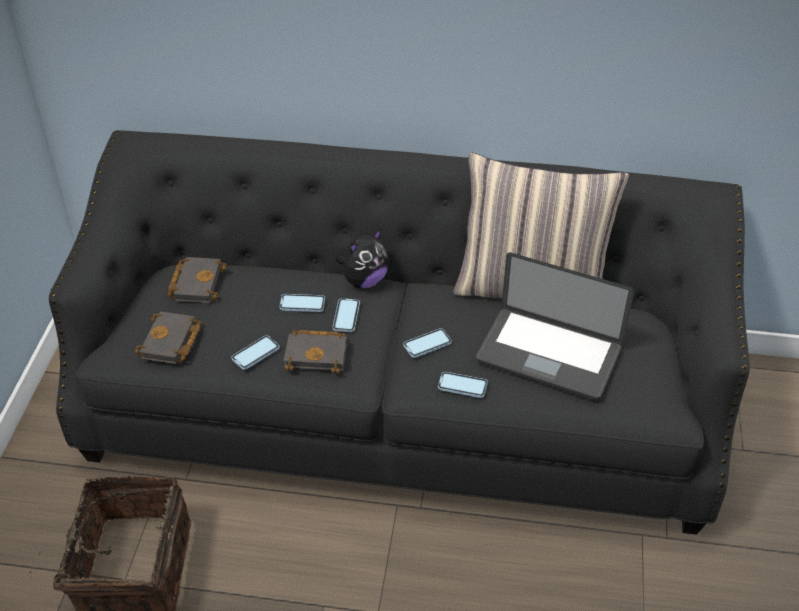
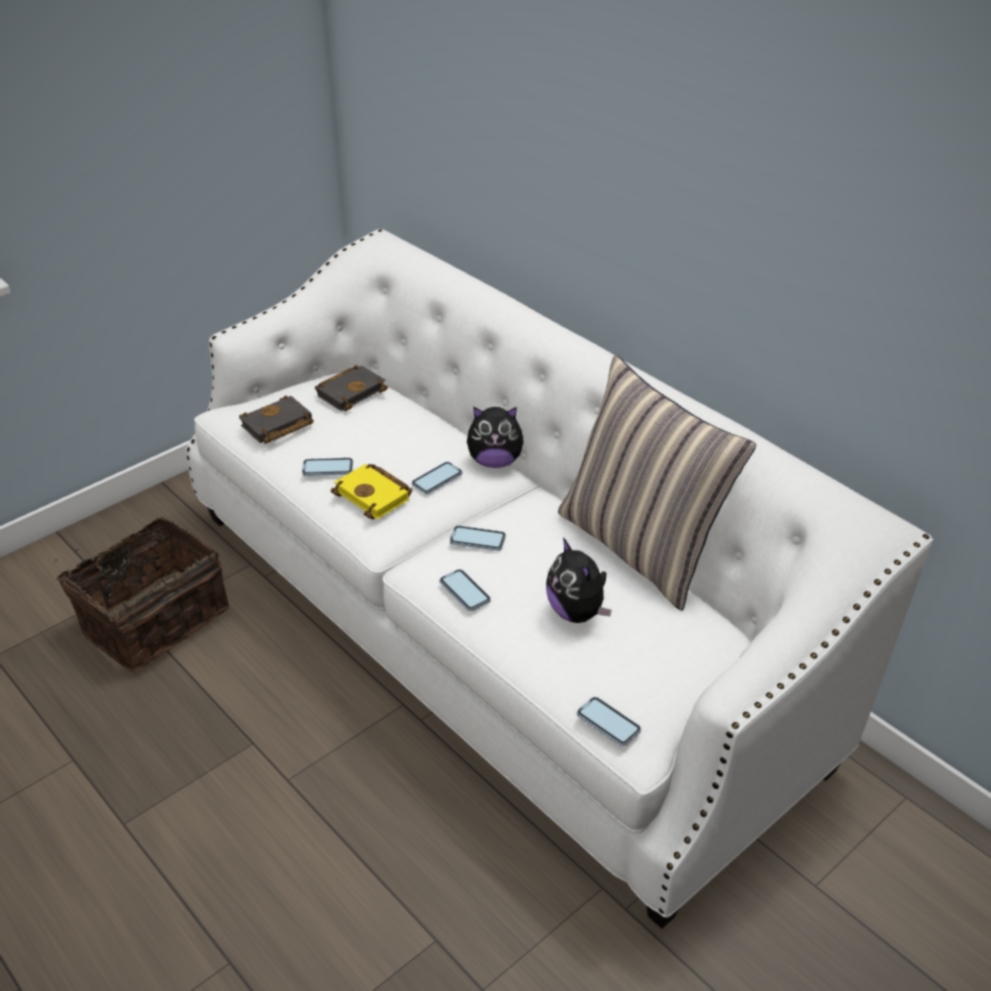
camera: 40 degrees right, 5 degrees down
(302, 304) = (412, 450): phone -> phone (608, 723)
(318, 354) = (375, 496): black book -> yellow book
(400, 410) = (496, 627): black sofa -> white sofa
(548, 355) = (577, 612): laptop -> plush toy

